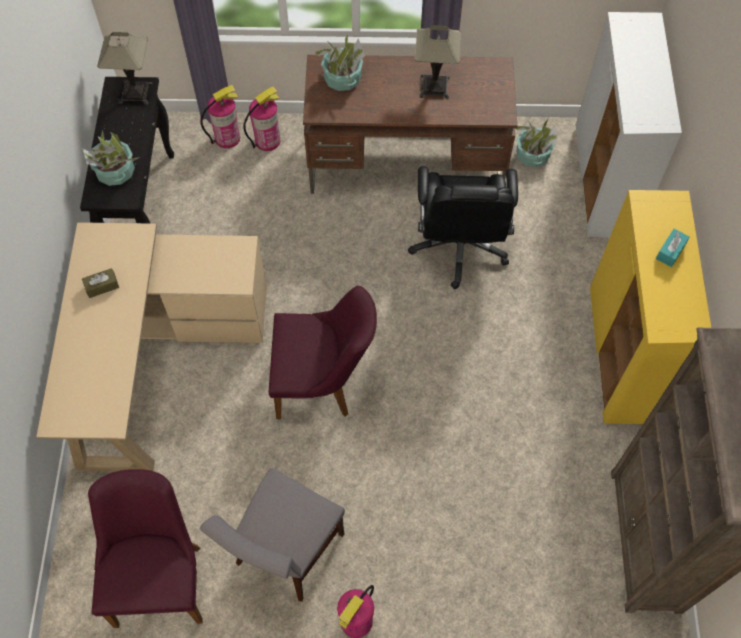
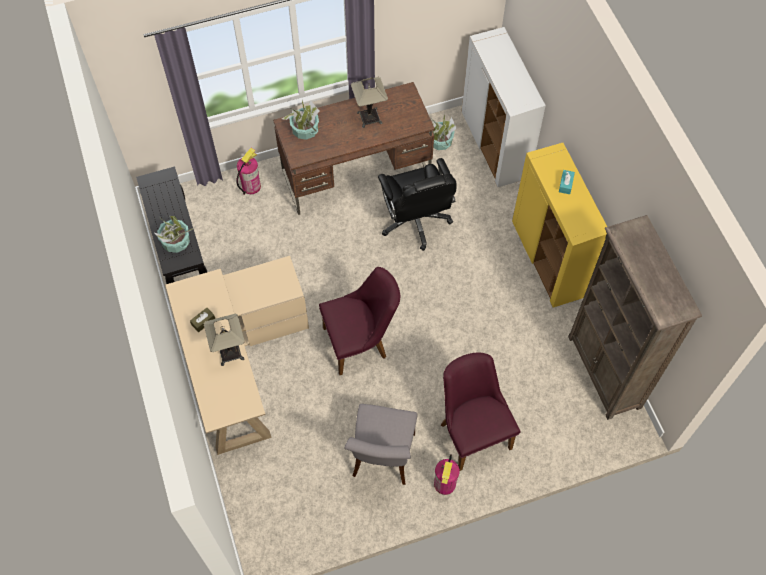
camera: 20 degrees left, 0 degrees up
(136, 93) = (164, 182): table lamp -> table lamp (230, 352)
(161, 575) = (306, 500): purple chair -> purple chair (472, 430)
(227, 138) = (221, 193): fire extinguisher -> none

